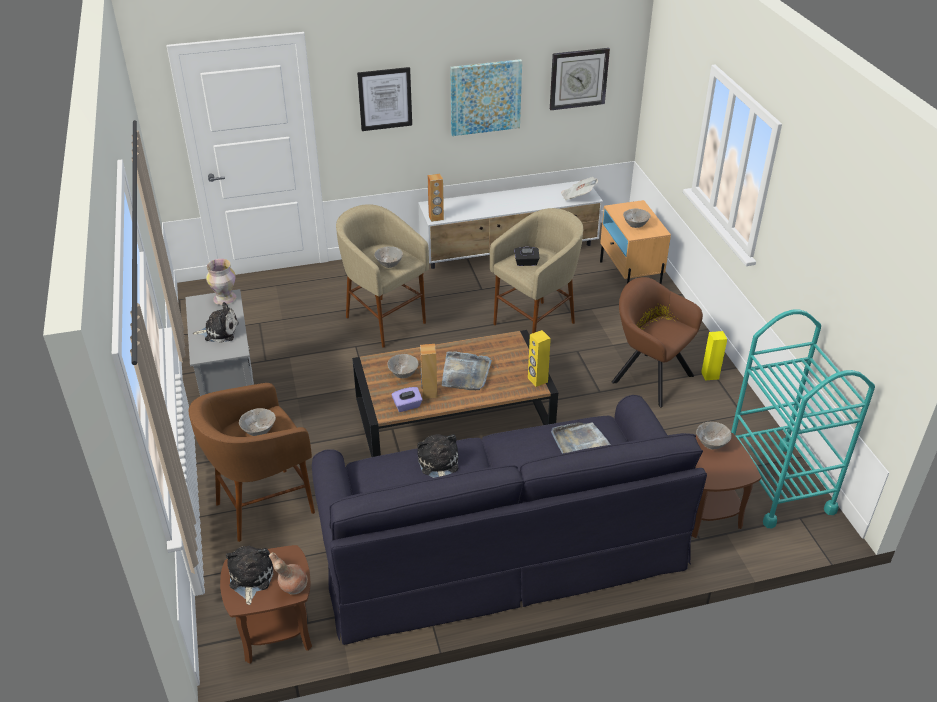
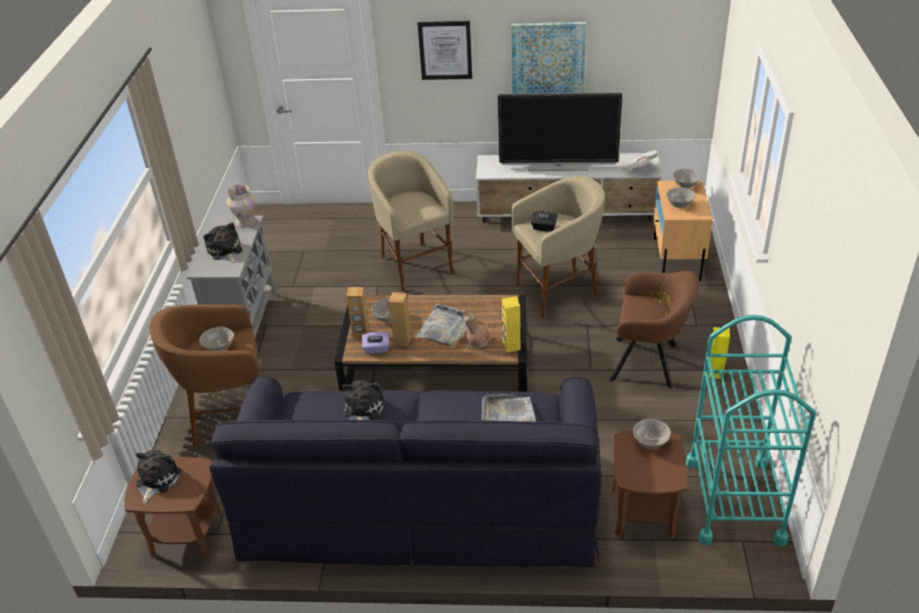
camera: 20 degrees right, 0 degrees up
(219, 331) = (225, 251): plush toy -> plush toy turned 135 degrees counterclockwise
(292, 586) = (187, 495): brown vase -> brown vase (476, 342)
(389, 264) = (412, 211): grey bowl -> grey bowl (685, 186)
(436, 218) = (486, 172): brown speaker -> brown speaker (361, 334)
(502, 203) = (558, 166): none -> television
(578, 78) = (648, 46): wall clock -> none
(648, 376) = (648, 363): brown armchair -> brown armchair turned 135 degrees clockwise

